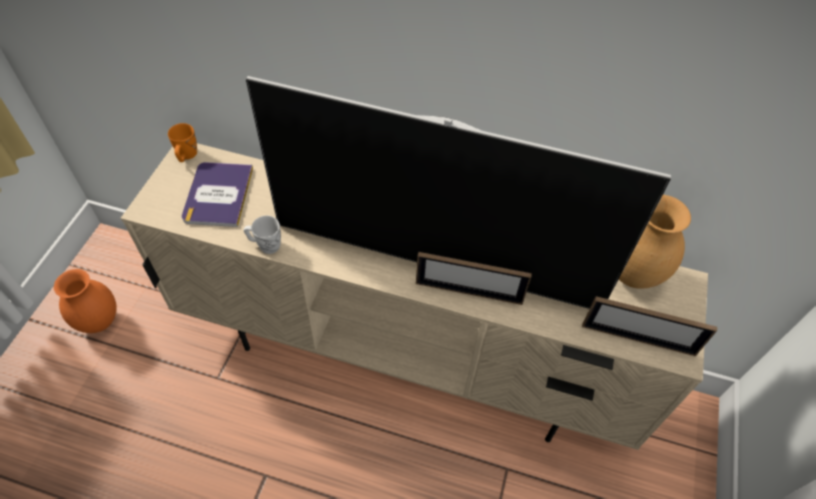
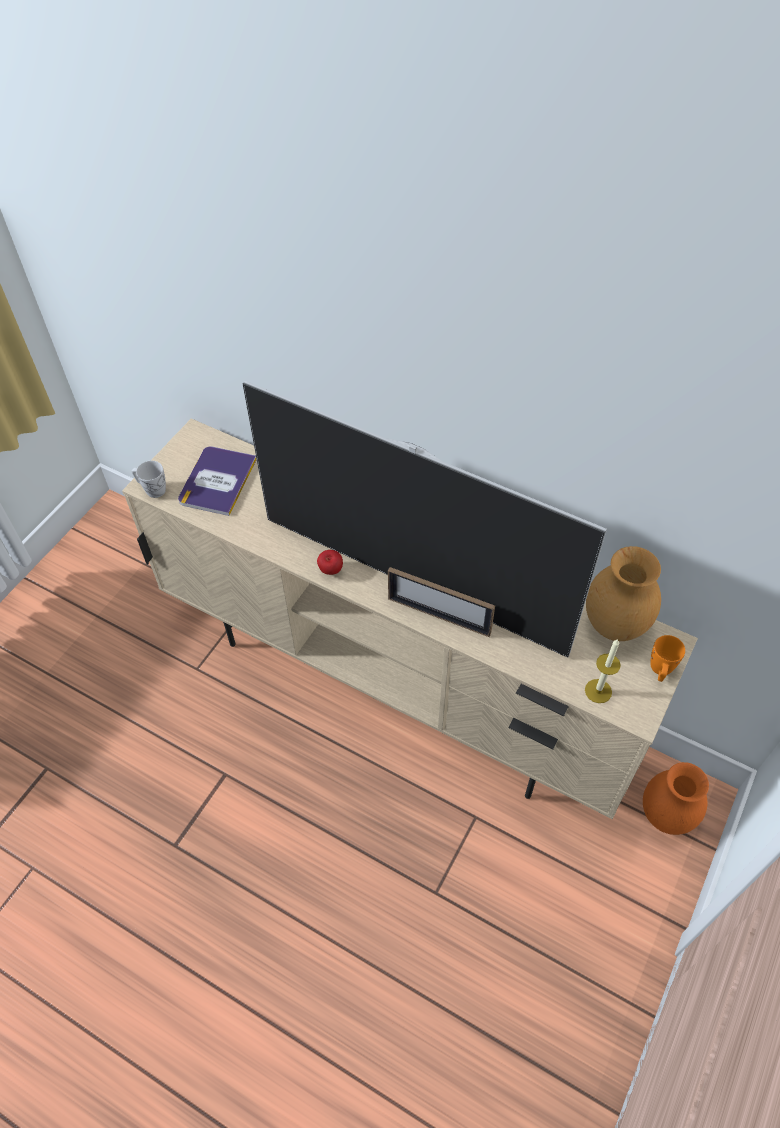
camera: 15 degrees right, 0 degrees up
(99, 321) = (91, 590): orange vase -> orange vase (665, 814)
(186, 156) = (195, 437): orange mug -> orange mug (660, 670)
(265, 245) = (251, 538): white mug -> white mug (152, 489)
(352, 265) = (330, 571): none -> apple
(638, 339) = (598, 691): picture frame -> candle

